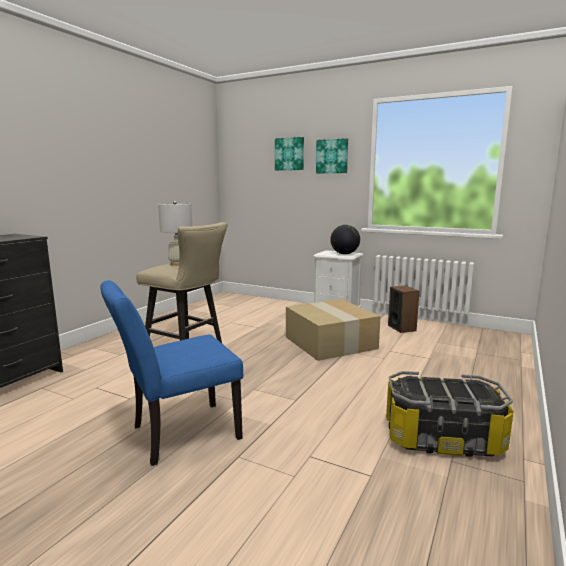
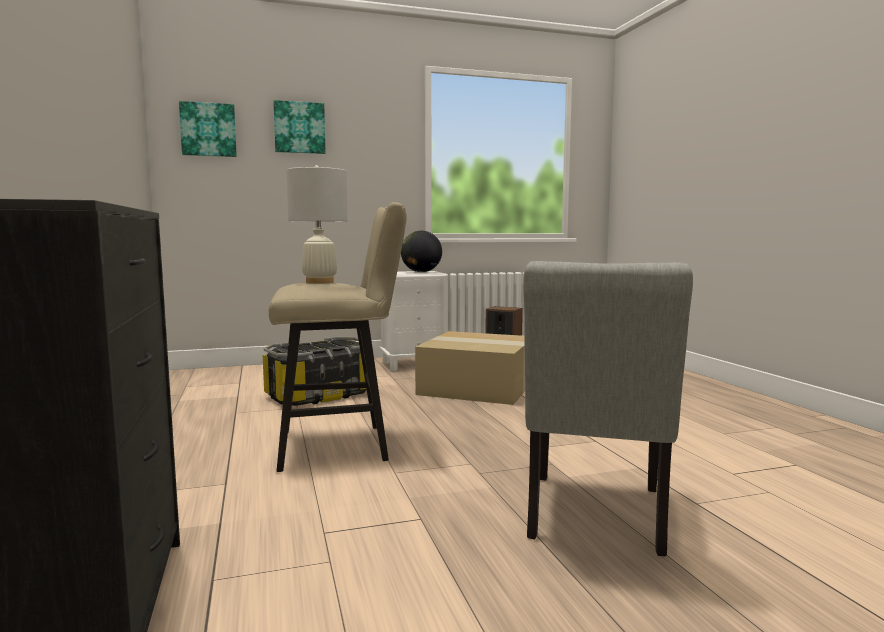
camera: 45 degrees left, 5 degrees down
(177, 434) = (594, 518): blue chair -> grey chair
(332, 156) = (370, 137): picture -> picture (208, 130)
(442, 439) = (754, 423): storage box -> storage box (320, 395)

